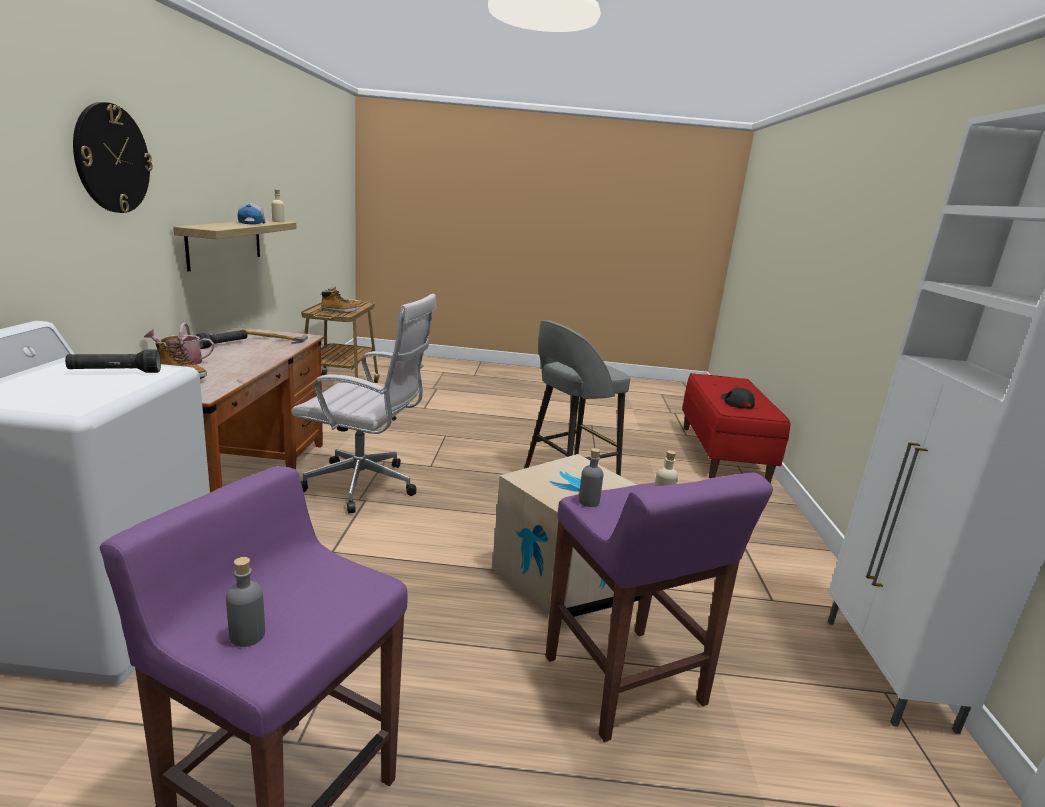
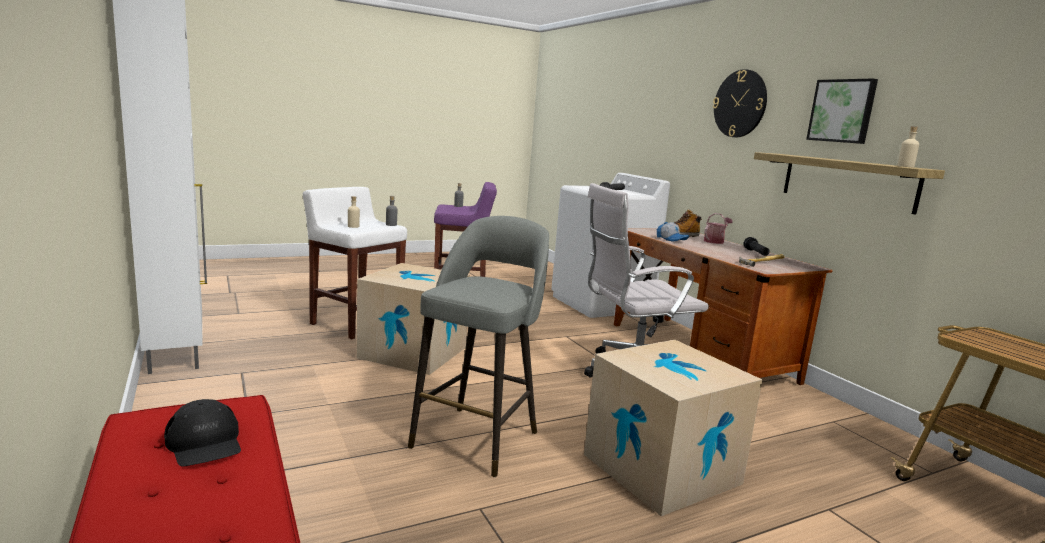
camera: 150 degrees right, 5 degrees down
(209, 172) = (842, 111): none -> picture
(251, 223) = (858, 161): cap -> cap (671, 239)
(340, 311) = (992, 343): boot -> none
(475, 437) = (661, 469): none -> cardboard box
(625, 682) = (355, 323): purple stool -> white stool

